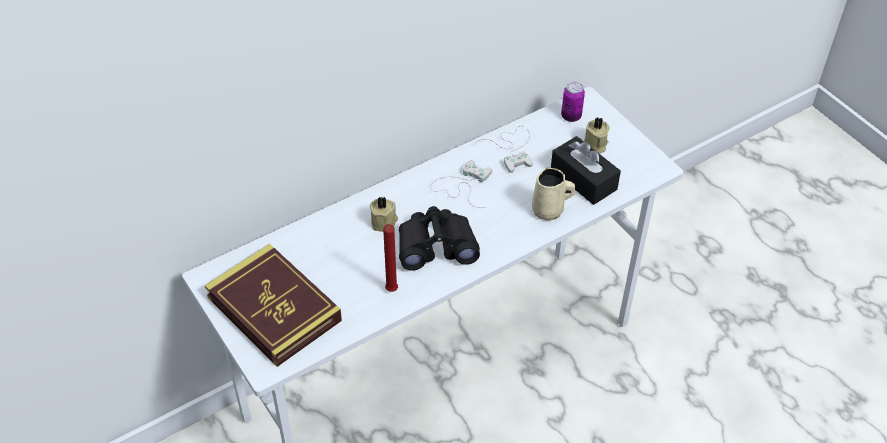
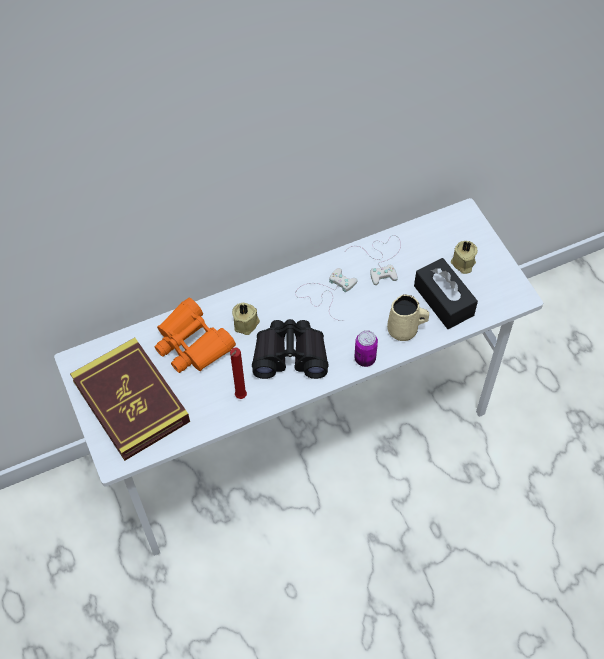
camera: 10 degrees right, 10 degrees up
(330, 247) = (192, 344): none -> orange binoculars
(571, 116) = (445, 229): can -> can (365, 359)

